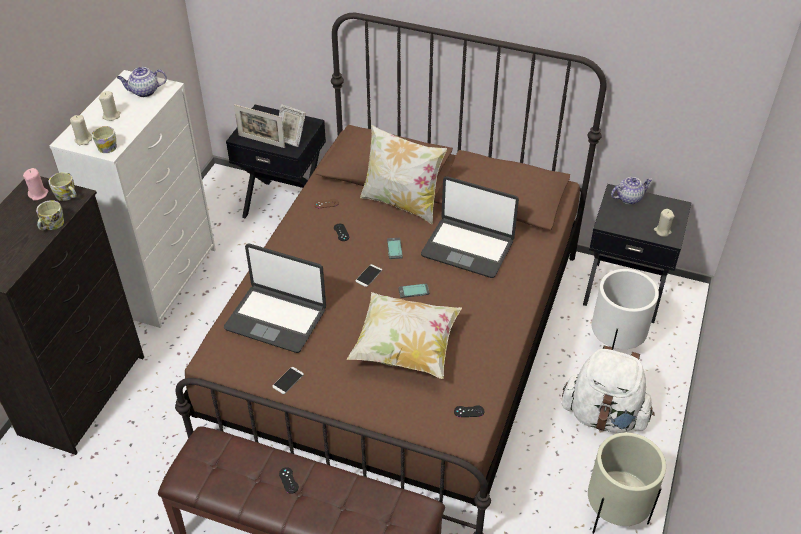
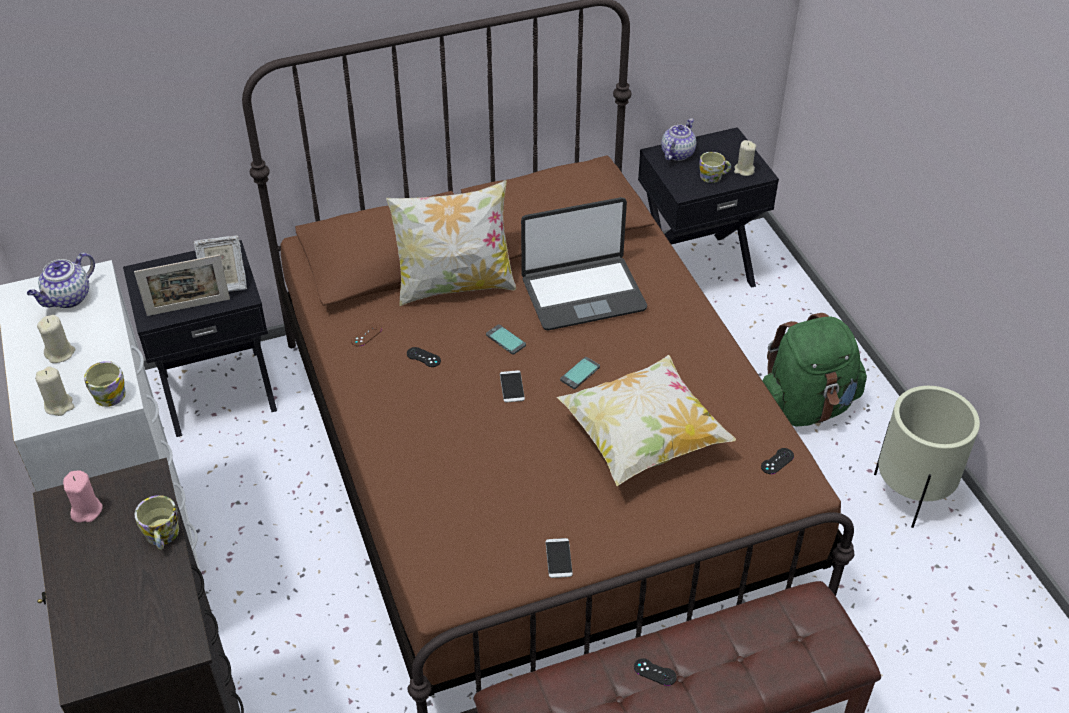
camera: 40 degrees left, 0 degrees up
(67, 196) = (134, 487): mug -> mug (714, 176)
(276, 318) = (463, 500): laptop -> none
(603, 415) = (805, 407): white backpack -> green backpack
(615, 345) = (744, 330): white planter -> none

